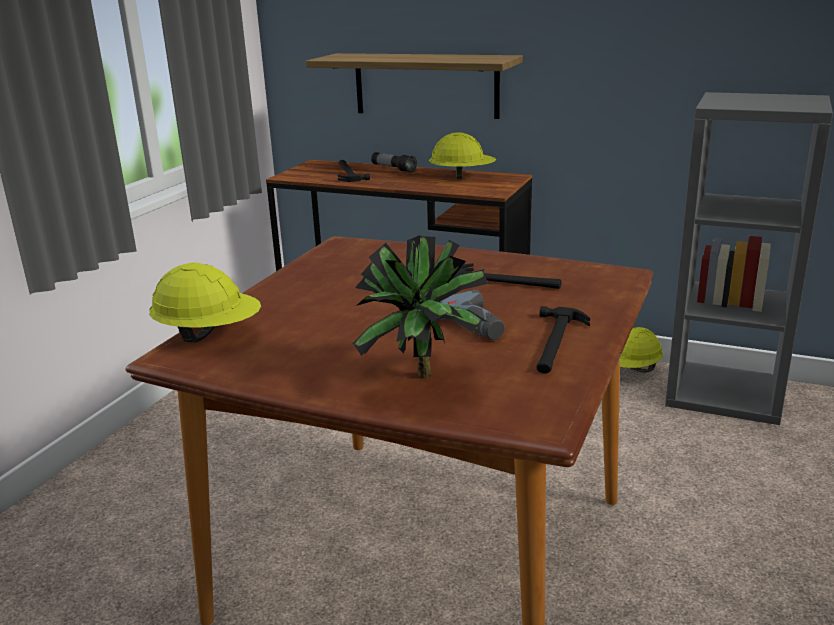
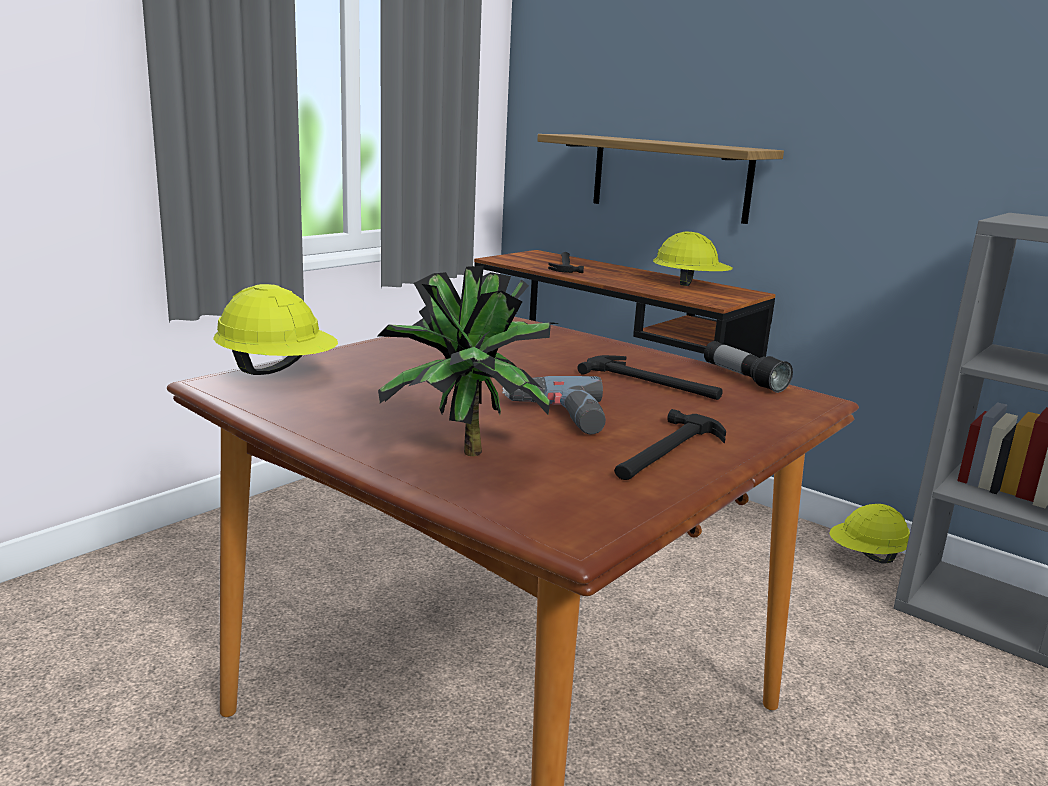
camera: 15 degrees right, 5 degrees down
(393, 169) = (617, 268): flashlight -> flashlight (743, 378)

